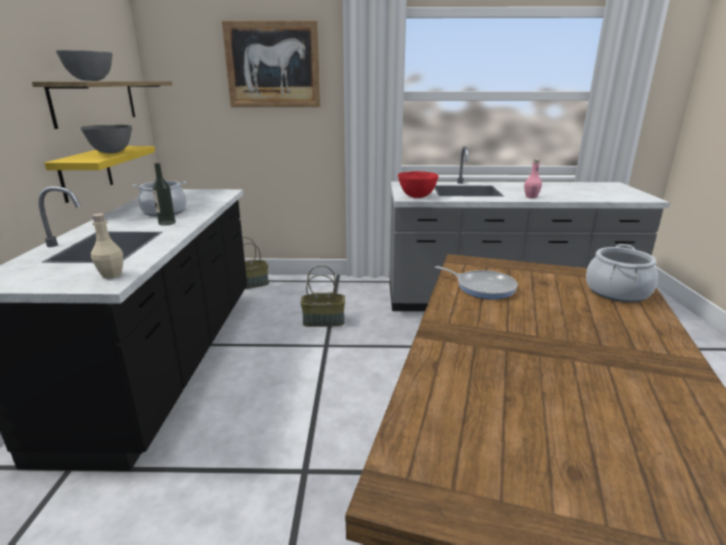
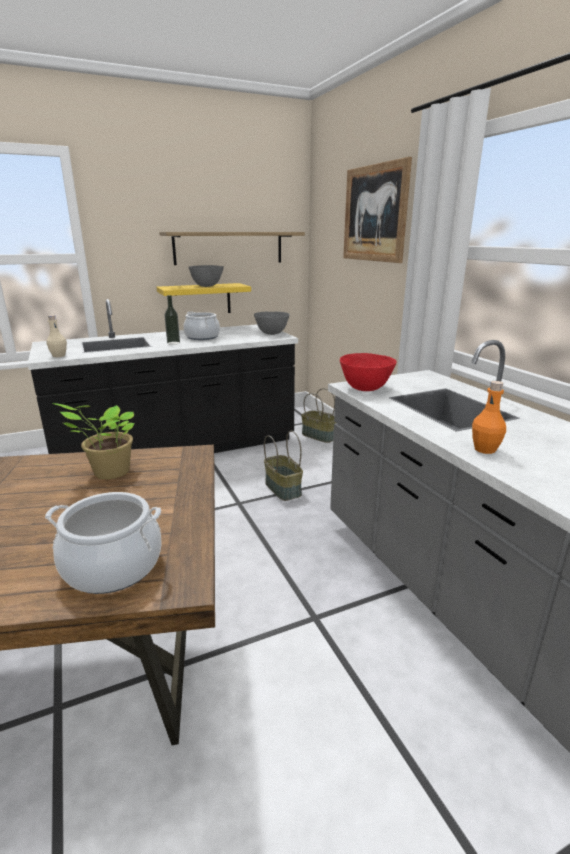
camera: 65 degrees right, 0 degrees up
(91, 81) = (197, 231): grey bowl -> grey bowl (272, 333)
(482, 287) = (109, 472): frying pan -> potted plant
(531, 197) = (484, 449): pink bottle -> orange bottle

